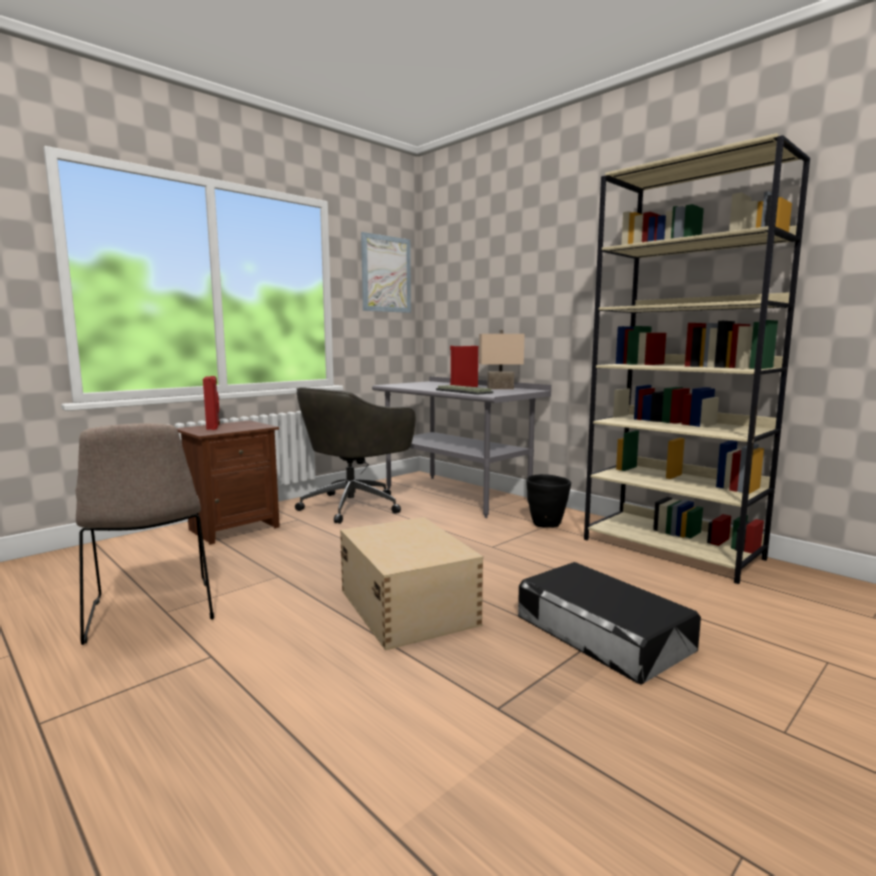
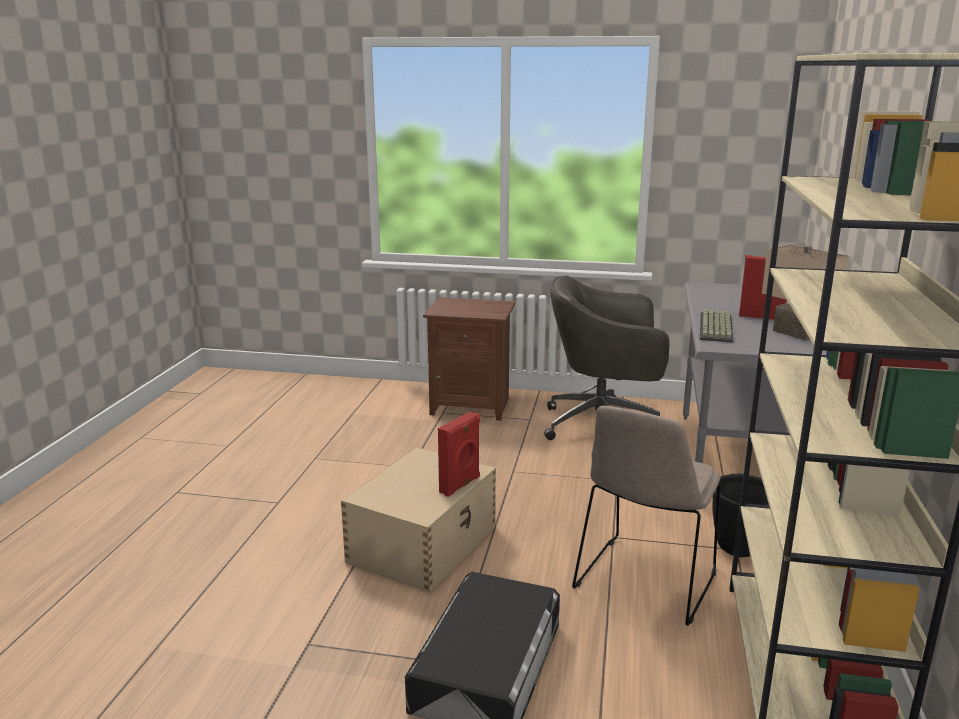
camera: 55 degrees right, 10 degrees up
(151, 613) = (308, 455): beige chair -> beige chair (644, 583)
(214, 427) = (463, 304): red speaker -> red speaker (461, 485)
(386, 274) = (752, 126): picture -> none

